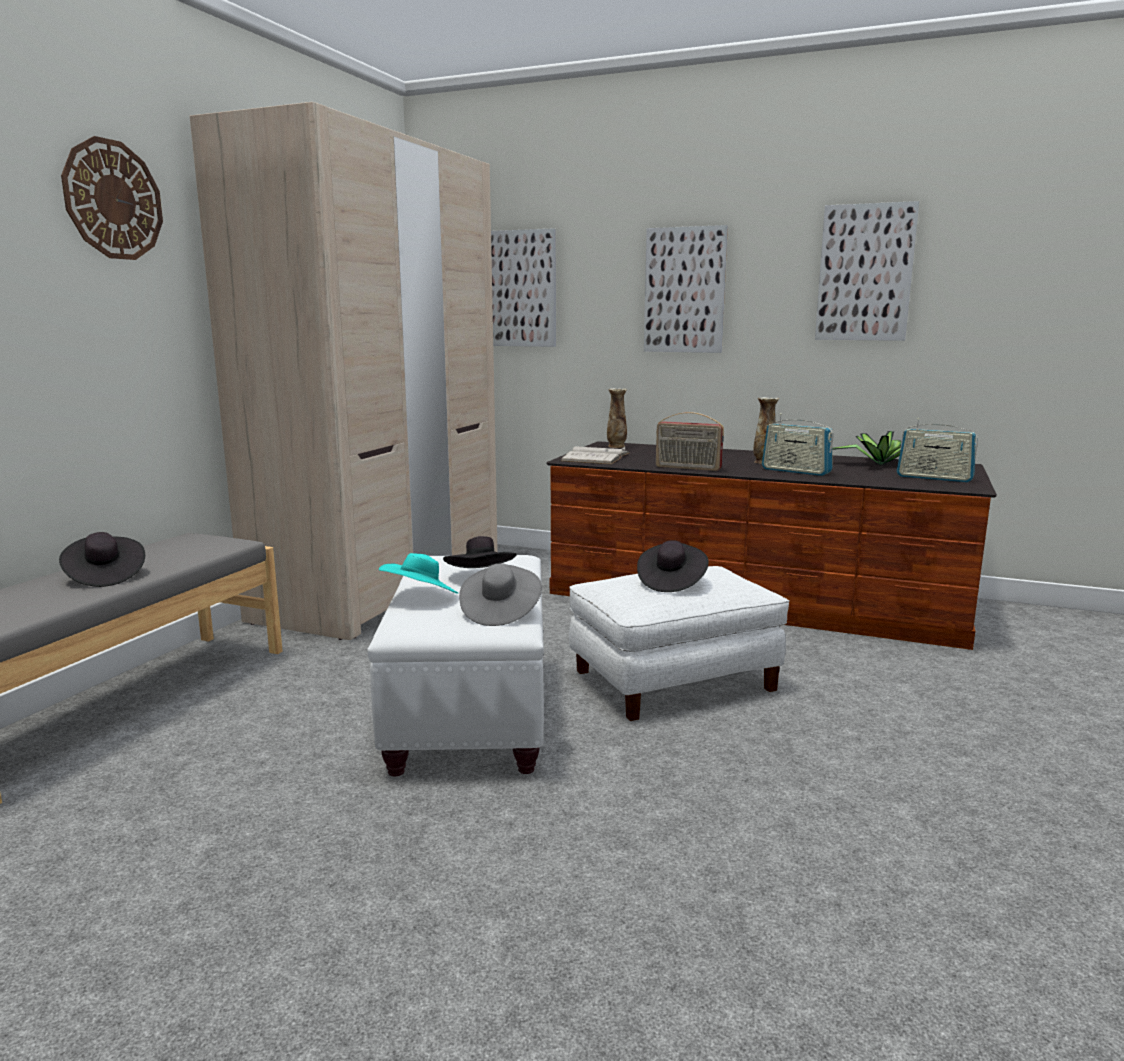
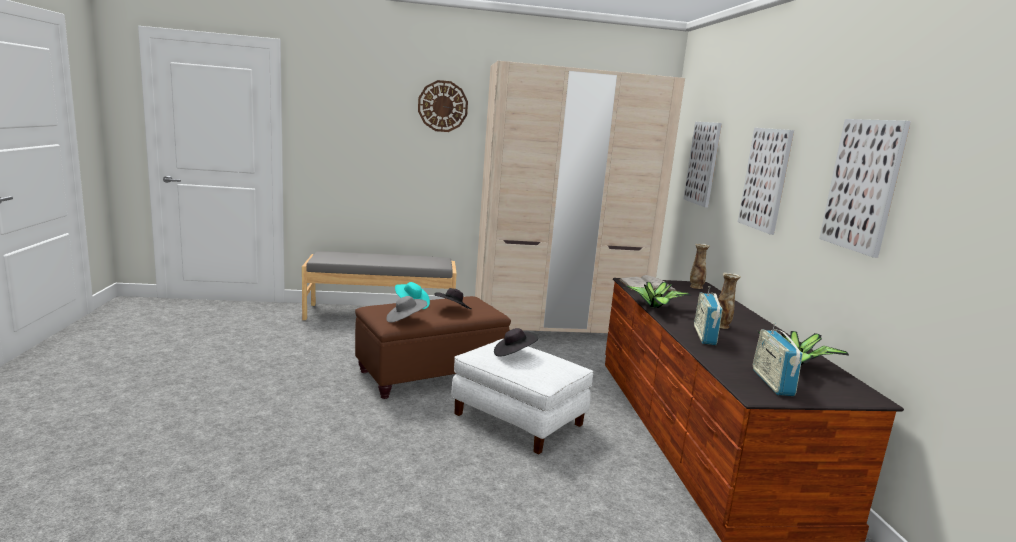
camera: 60 degrees right, 0 degrees up
(104, 577) = (380, 259): black hat -> none
(470, 712) = (429, 374): white ottoman -> brown ottoman
(687, 468) = (655, 307): radio -> potted plant

